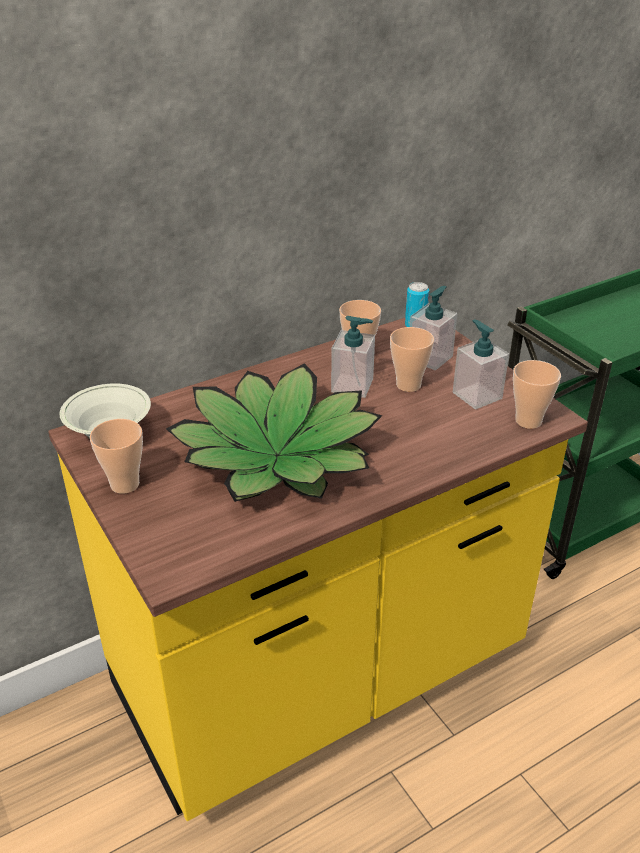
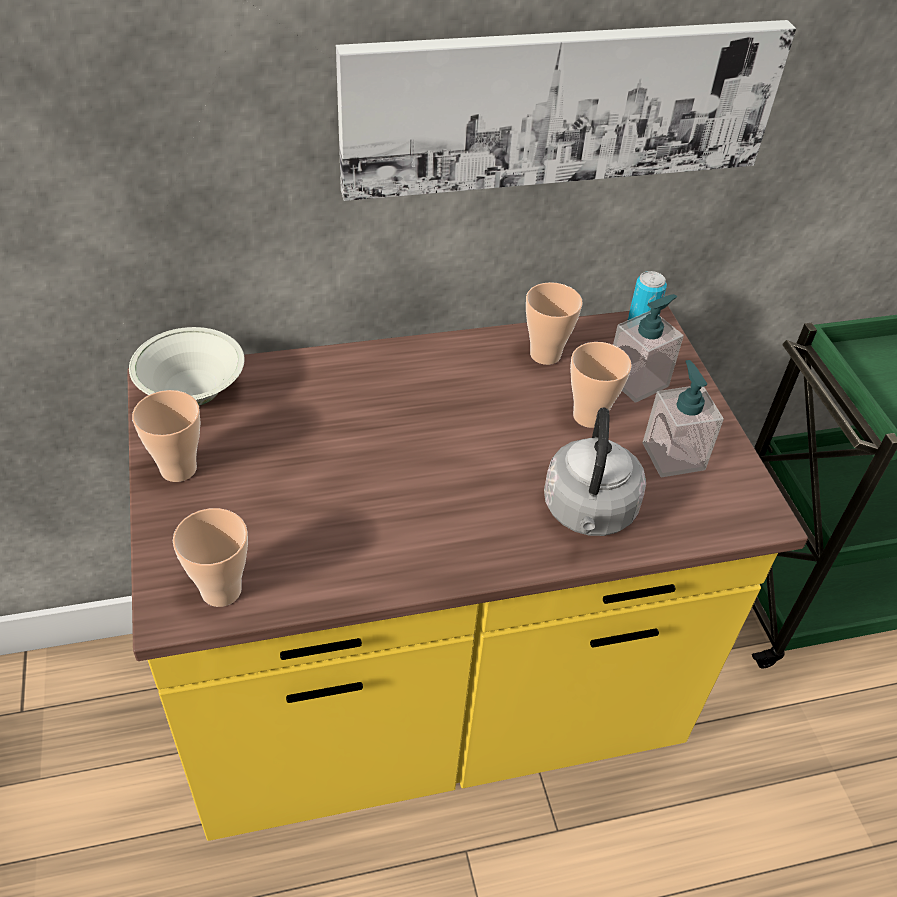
camera: 15 degrees right, 10 degrees up
(278, 455) = (376, 477): potted plant -> none
(337, 170) = (561, 105): none -> picture
(352, 386) = (516, 398): soap dispenser -> none
(438, 441) = (588, 513): none -> grey kettle
(528, 421) = (724, 515): cup -> cup (221, 590)

